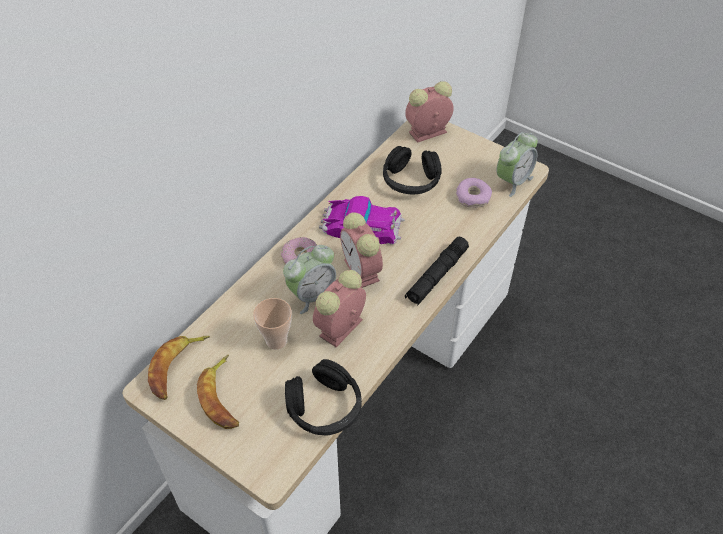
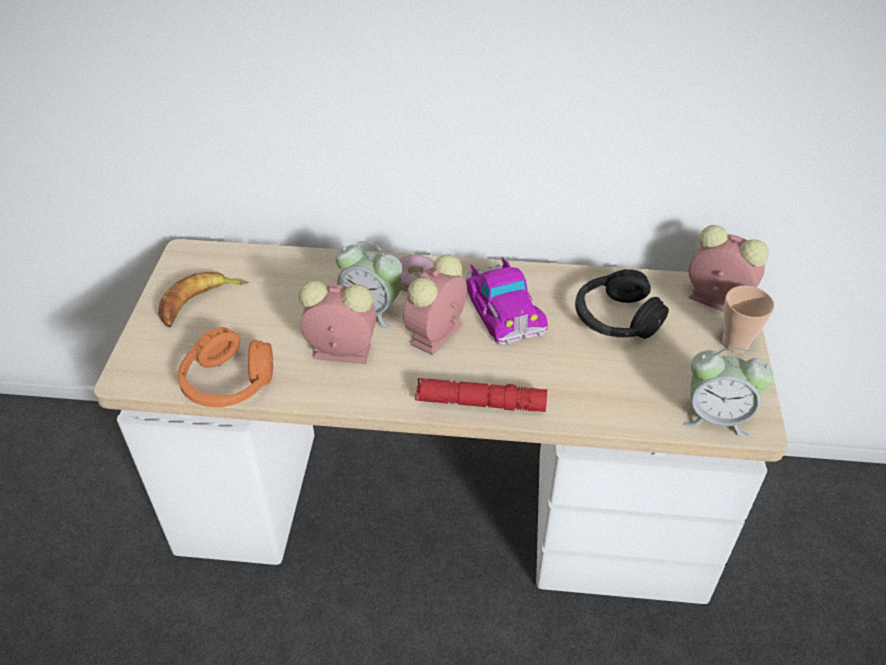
camera: 60 degrees right, 5 degrees down
(177, 368) = (217, 259): banana -> none
(276, 341) = (292, 310): cup -> cup (735, 343)
(324, 407) = (228, 383): black headphones -> orange headphones
(437, 275) = (480, 403): black flashlight -> red flashlight
(473, 197) = (644, 387): donut -> none

